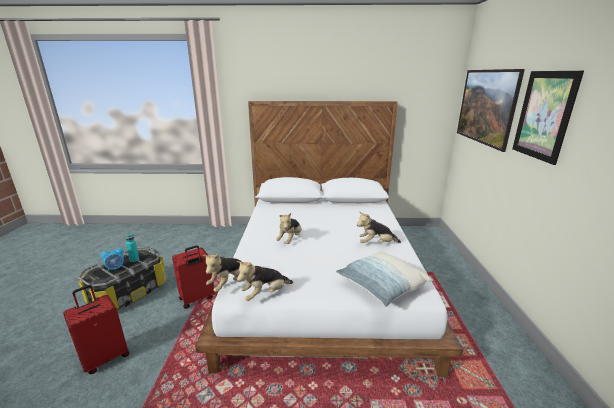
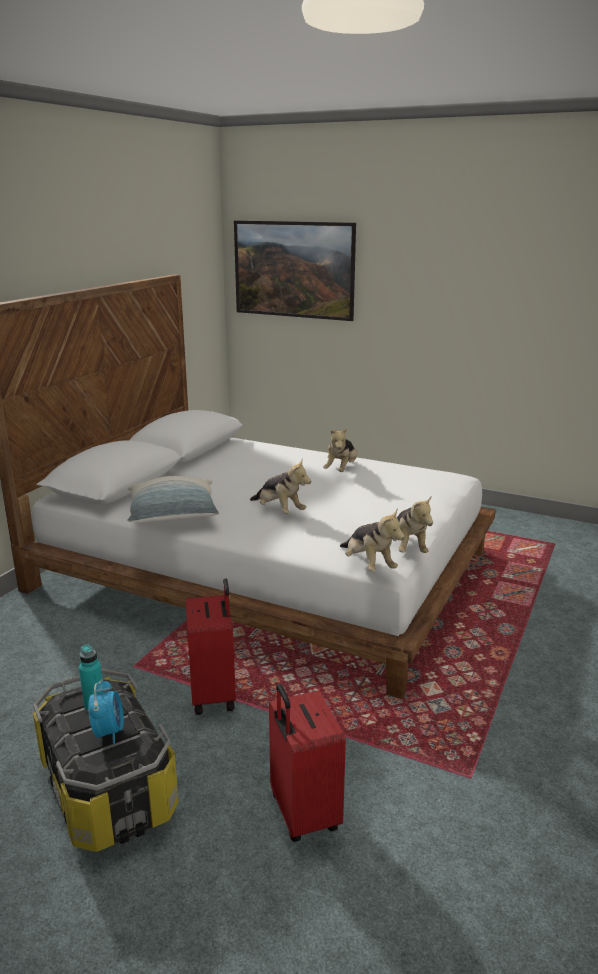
camera: 65 degrees left, 0 degrees up
(381, 287) = (433, 489): pillow -> pillow (173, 516)
(544, 115) = (404, 273): picture -> none

